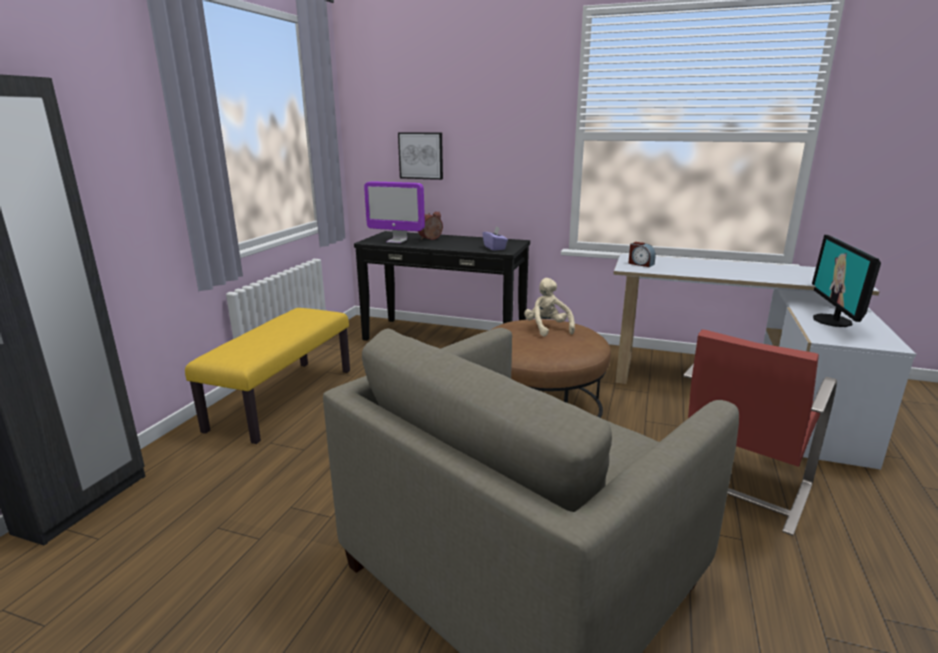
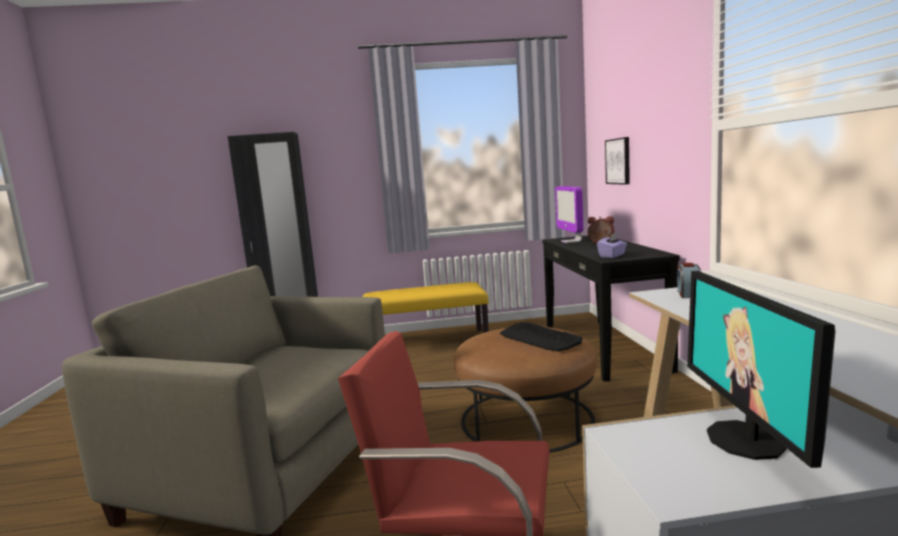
camera: 65 degrees right, 10 degrees down
(547, 328) = (539, 338): beige plush toy -> keyboard
(833, 320) = (747, 439): monitor -> monitor turned 75 degrees counterclockwise

